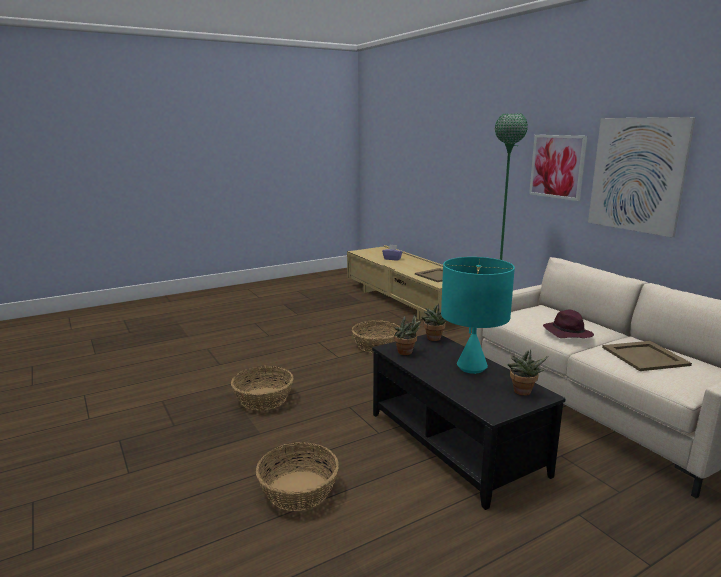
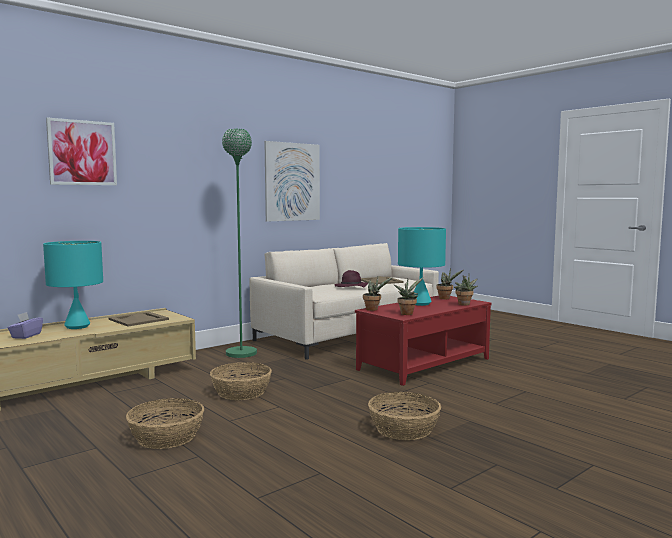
camera: 100 degrees left, 10 degrees down
(298, 490) = (528, 399): basket -> basket (166, 437)
(415, 265) = (77, 327): none -> turquoise table lamp
(456, 442) = (423, 364): black coffee table -> red coffee table
(466, 397) = (464, 304): none -> potted plant
(557, 166) = (232, 179): picture -> picture (82, 153)

